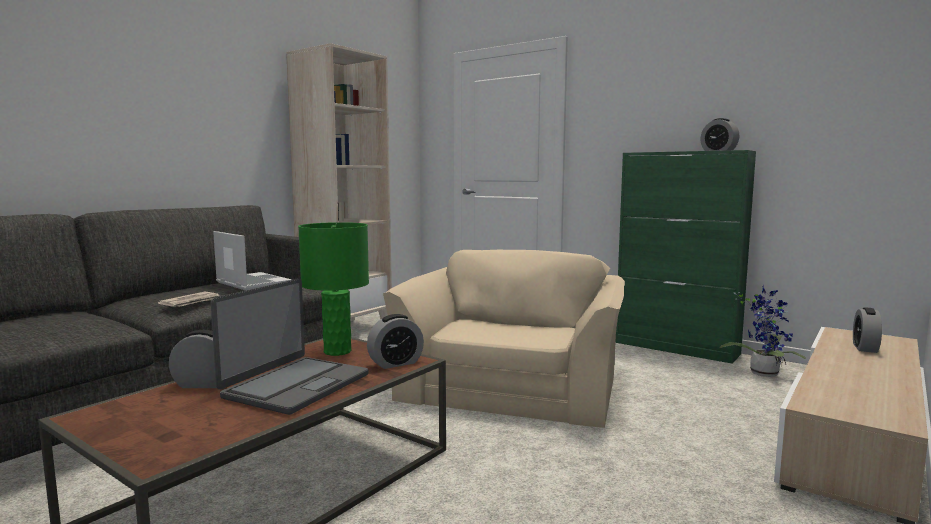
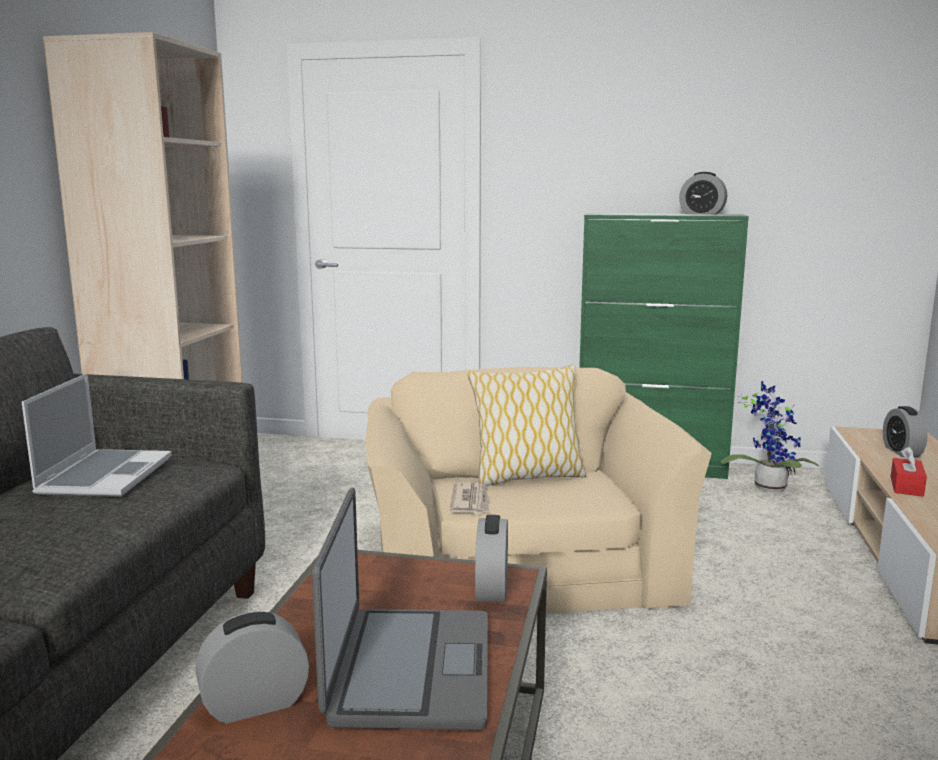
camera: 25 degrees left, 5 degrees up
(191, 302) = (63, 541): newspaper -> newspaper (471, 501)
(252, 283) = (105, 475): laptop -> laptop turned 75 degrees clockwise
(337, 351) = (377, 584): green table lamp -> none
(395, 363) = (492, 589): alarm clock -> alarm clock turned 150 degrees clockwise
(519, 324) = (527, 477): none -> pillow
(830, 368) = (906, 486): none -> red tissue box

